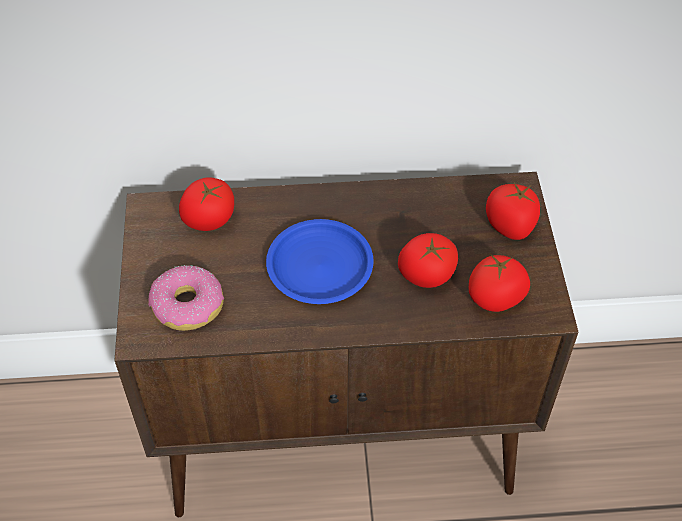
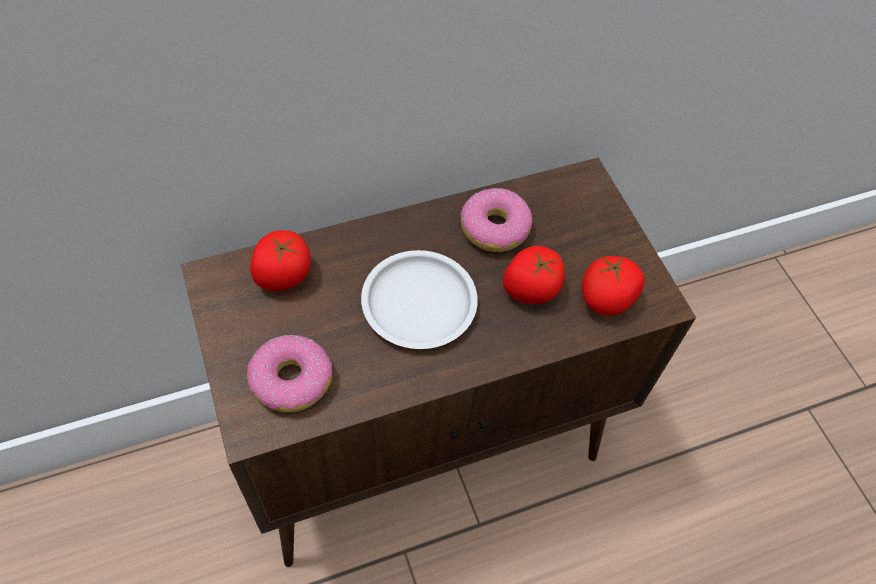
camera: 20 degrees left, 5 degrees up
(319, 266) = (418, 303): blue plate -> white plate
(412, 216) = (495, 228): none -> donut
(510, 226) = (594, 219): tomato -> none

